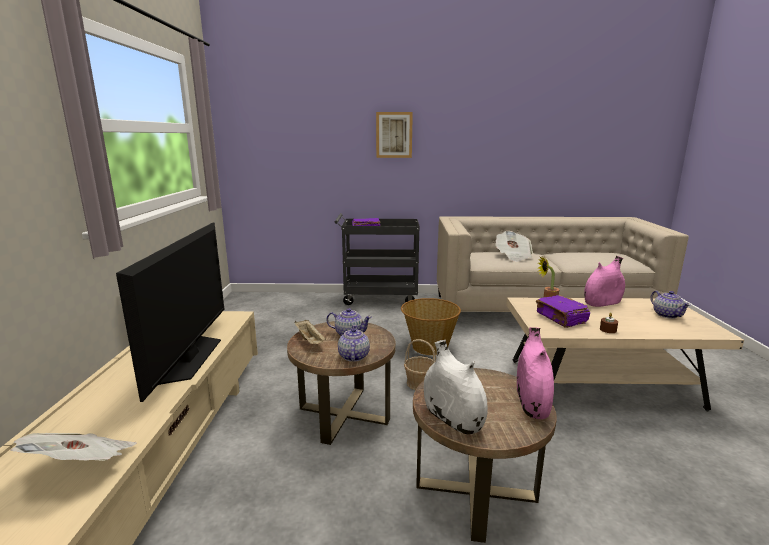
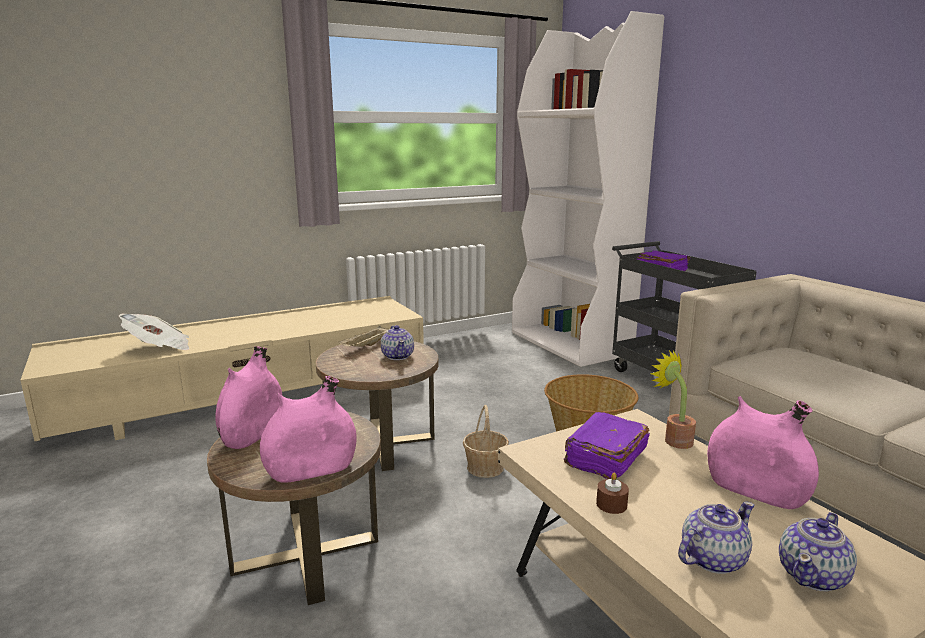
camera: 60 degrees right, 0 degrees up
(189, 358) = (310, 326): television -> none
(288, 301) = (571, 343): none -> white bookcase
(353, 356) = (348, 369): teapot -> teapot (711, 559)
(394, 135) = (742, 124): picture -> none
(452, 419) = (253, 434): white vase -> pink vase
(513, 256) = (832, 375): newspaper -> none

